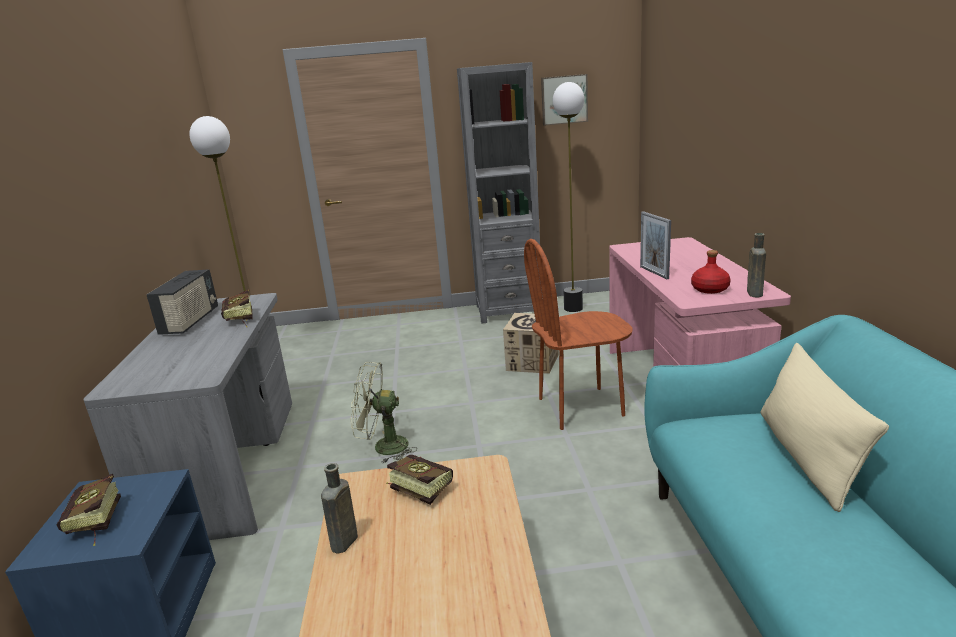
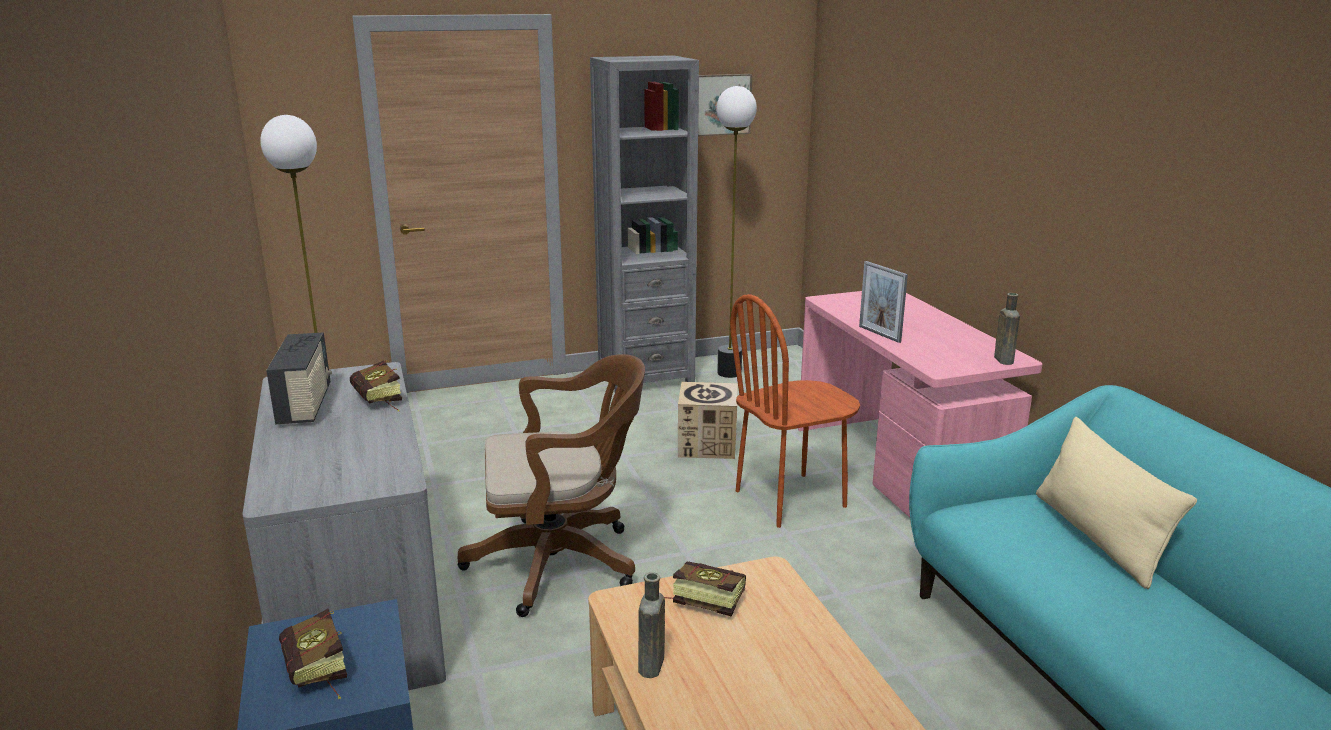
camera: 15 degrees left, 0 degrees up
(383, 447) = (562, 562): green fan -> brown office chair
(709, 289) = (953, 355): red bottle -> none

